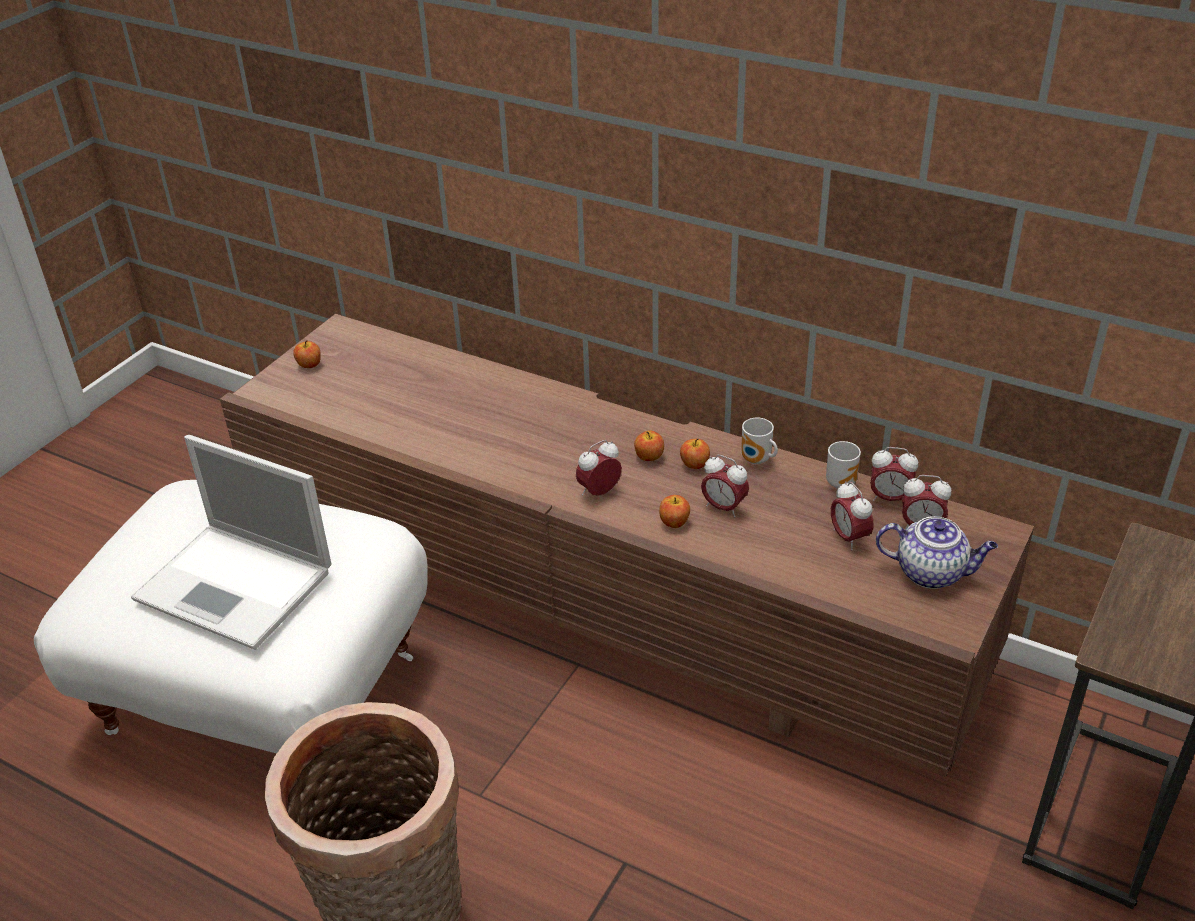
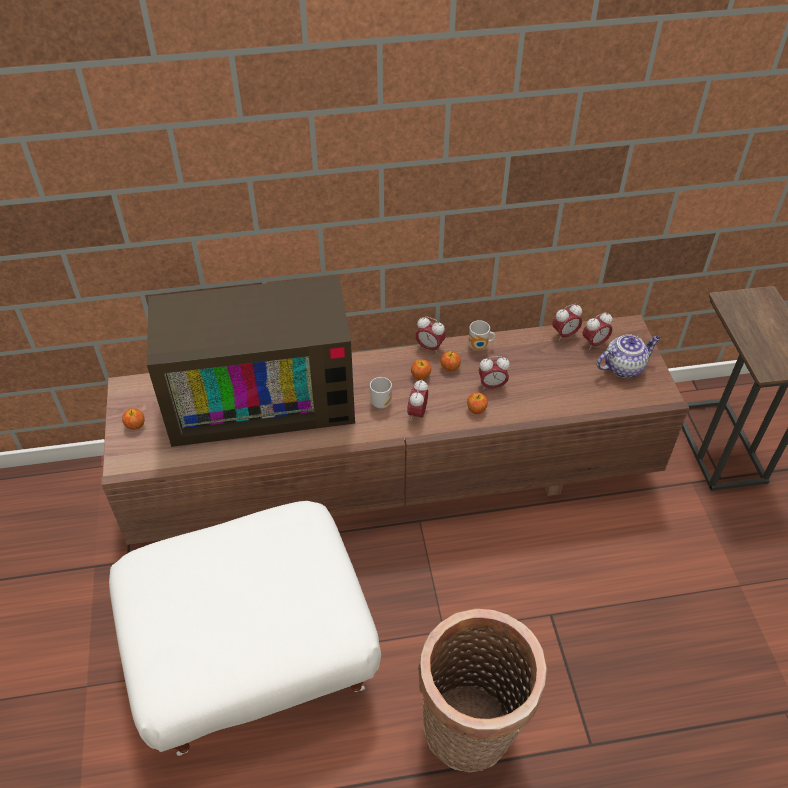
camera: 40 degrees left, 10 degrees up
(237, 585) = (264, 604): laptop -> none
(456, 396) = (263, 396): none -> television
(841, 482) = (533, 337): mug -> mug (380, 402)
(849, 538) = (569, 369): alarm clock -> alarm clock (429, 347)

